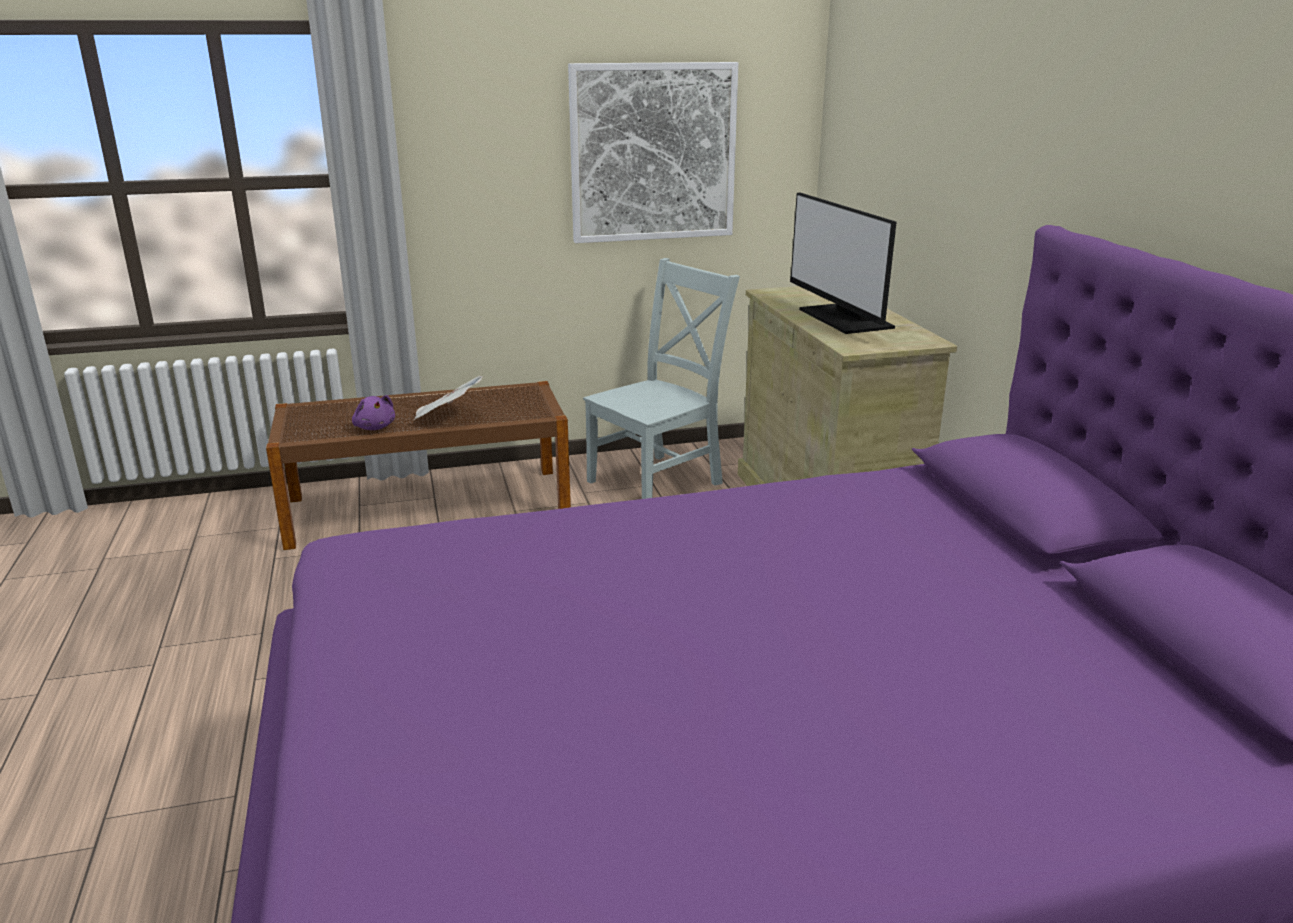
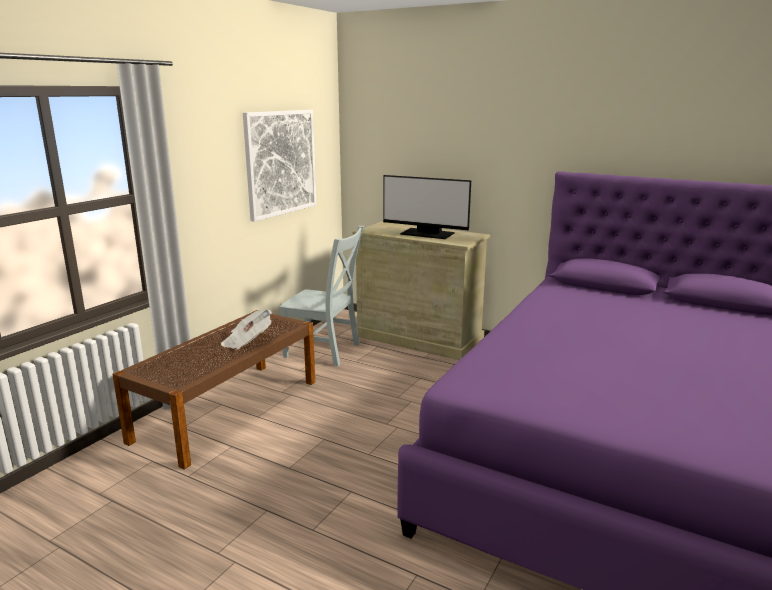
camera: 45 degrees left, 5 degrees down
(374, 427) = (218, 361): purple plush toy -> none
(659, 481) = (325, 351): grey chair -> grey chair turned 105 degrees clockwise

